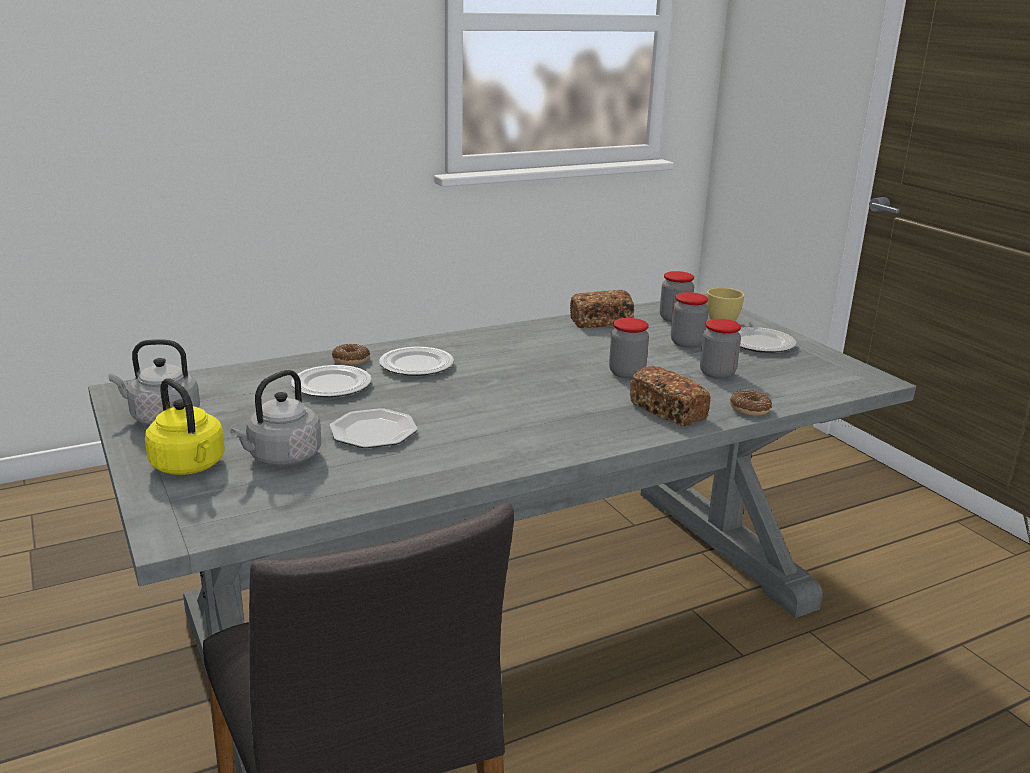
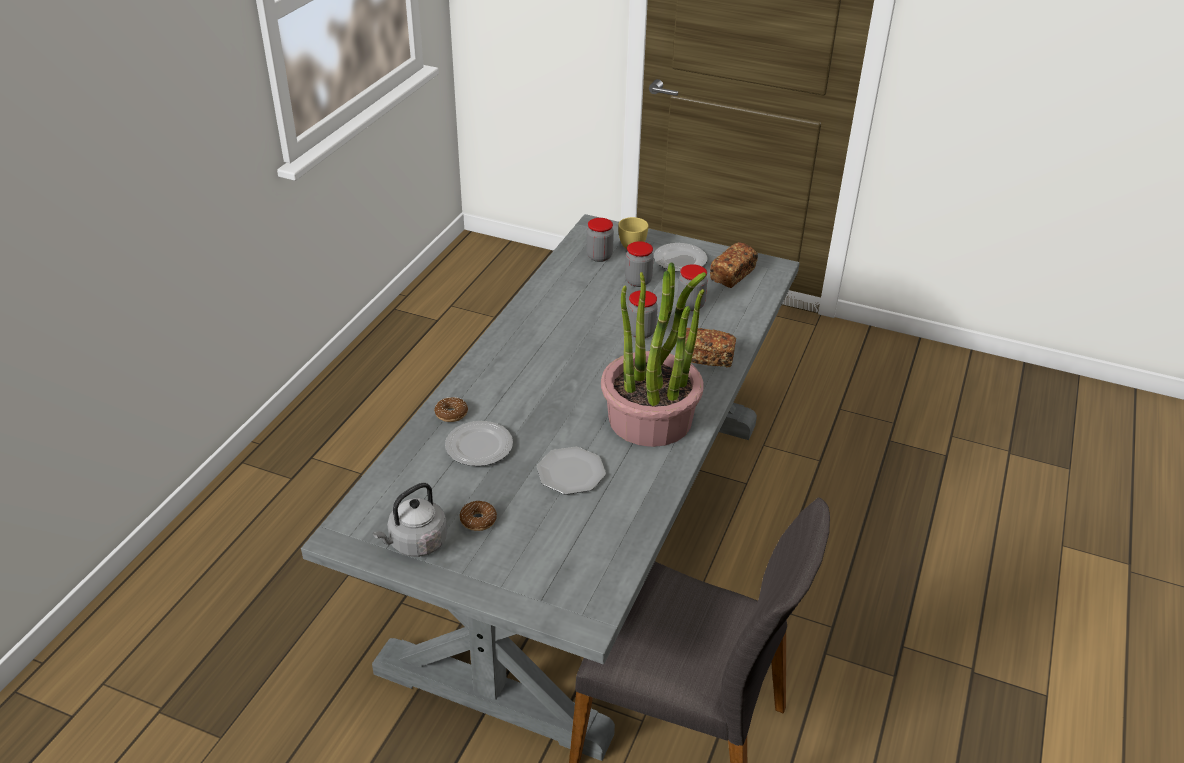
camera: 40 degrees left, 15 degrees up
(190, 466) = (508, 569): yellow kettle -> none
(282, 457) = (551, 527): grey kettle -> none
(416, 366) = (504, 395): plate -> none
(522, 429) = (650, 419): none -> potted plant
(600, 322) = (558, 284): bread -> bread (732, 274)
(749, 409) = (744, 331): donut -> donut (478, 520)

